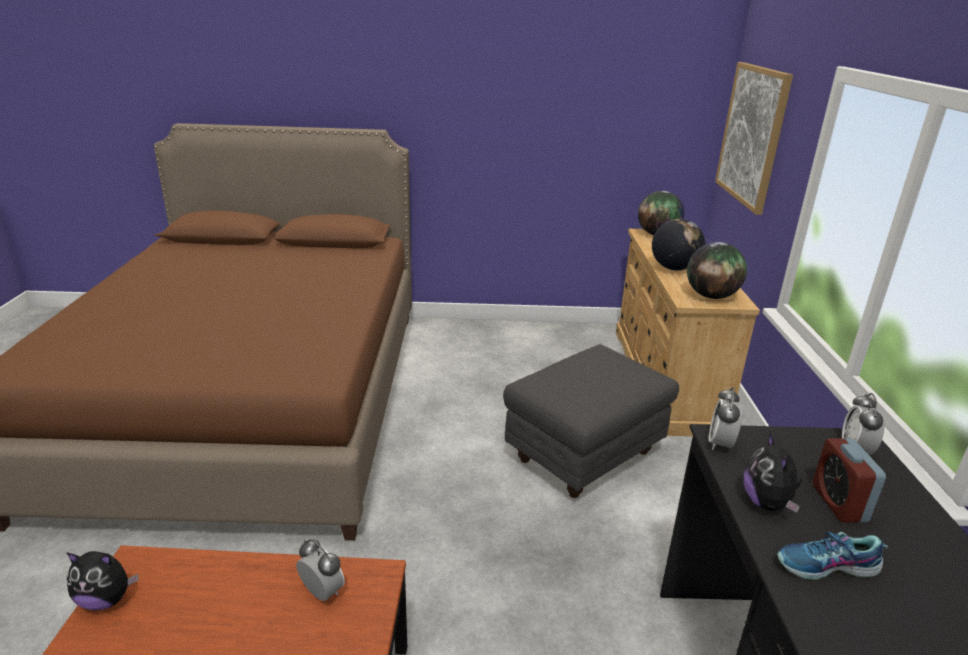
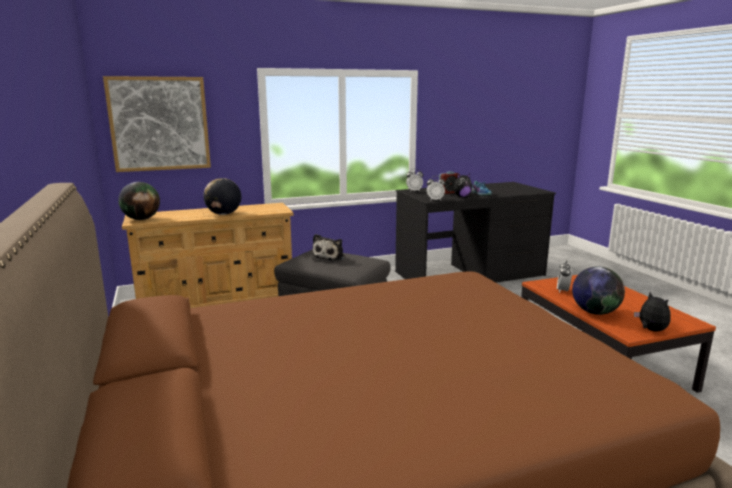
camera: 110 degrees left, 10 degrees down
(605, 377) = (329, 257): none -> plush toy
(711, 296) = (270, 208): globe -> globe (594, 312)

